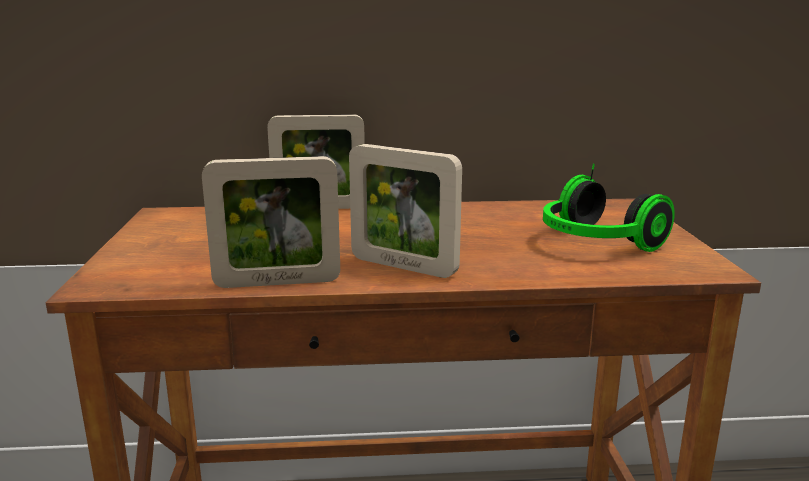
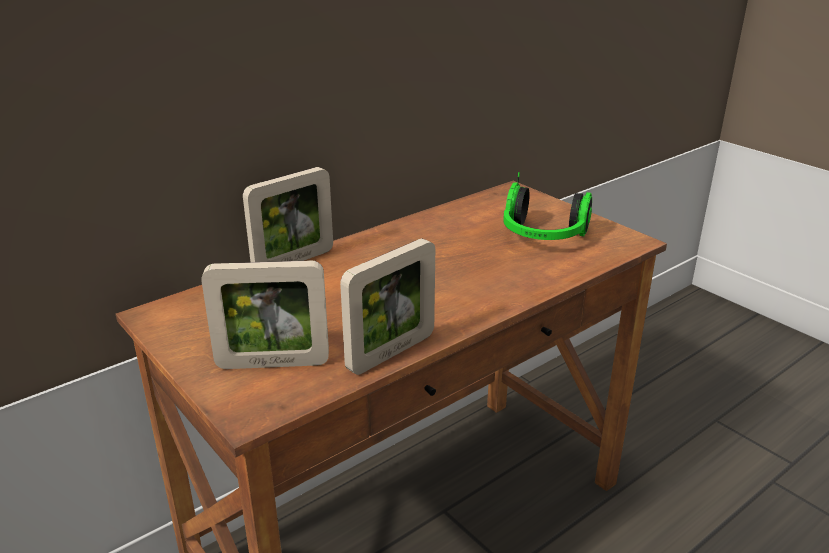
camera: 35 degrees left, 10 degrees up
(403, 266) = (455, 303): picture frame -> picture frame (273, 363)

